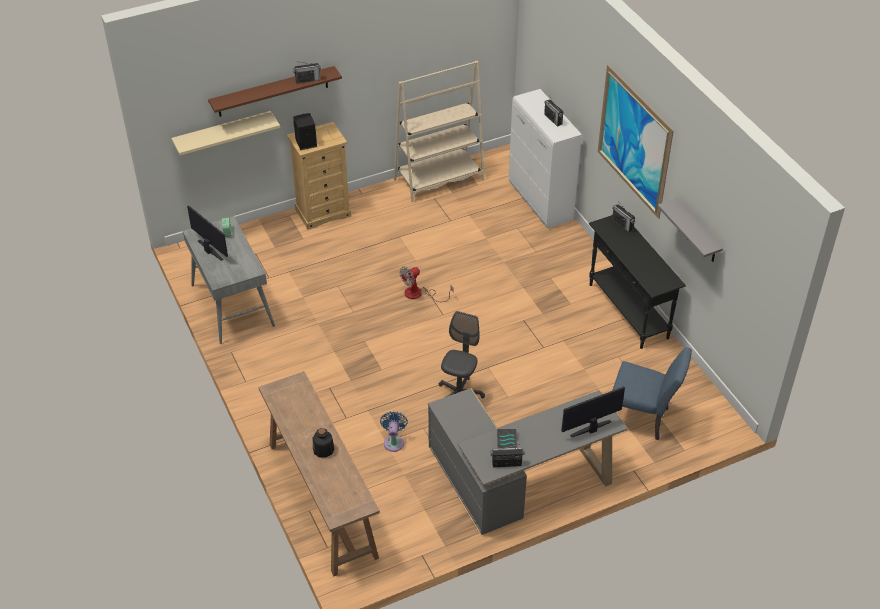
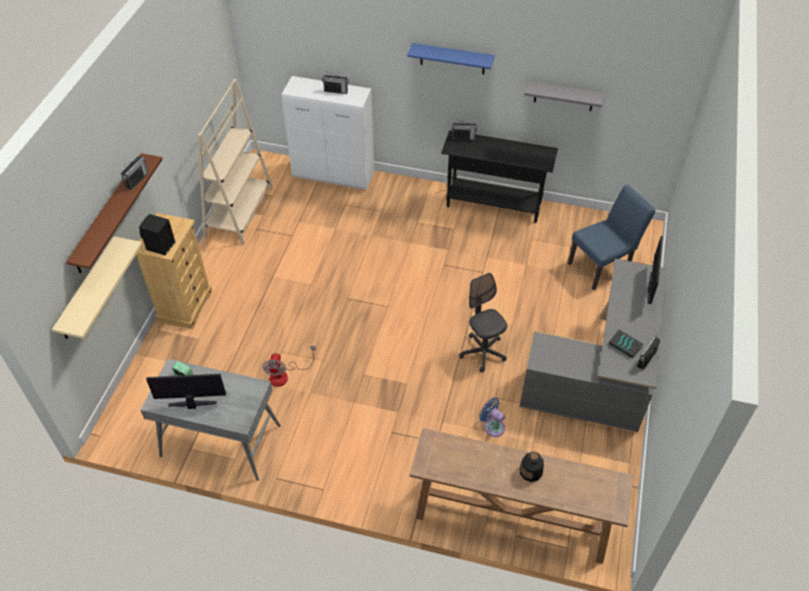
camera: 50 degrees left, 5 degrees up
(419, 294) = (350, 306): fan -> fan (285, 375)
(633, 141) = (452, 59): picture -> blue shelf

